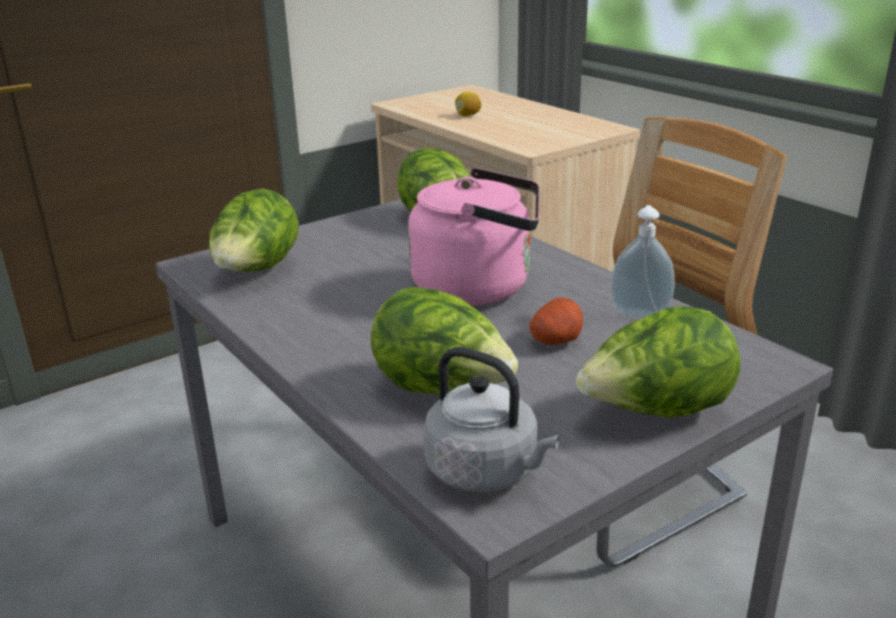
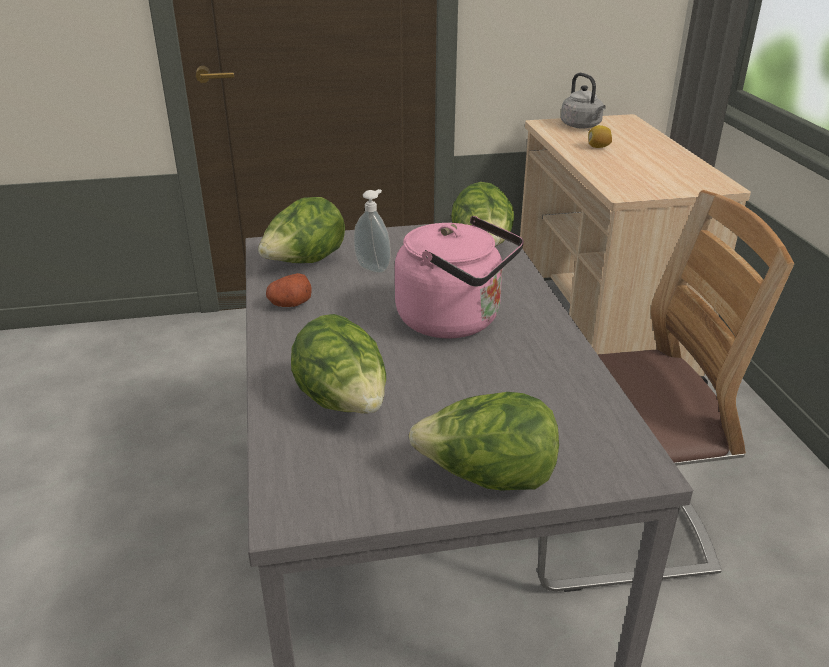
camera: 25 degrees right, 5 degrees up
(487, 472) = (311, 483): grey kettle -> grey kettle (582, 126)
(556, 340) = (470, 387): potato -> potato (290, 304)
(639, 313) = (565, 382): soap dispenser -> soap dispenser (374, 268)

